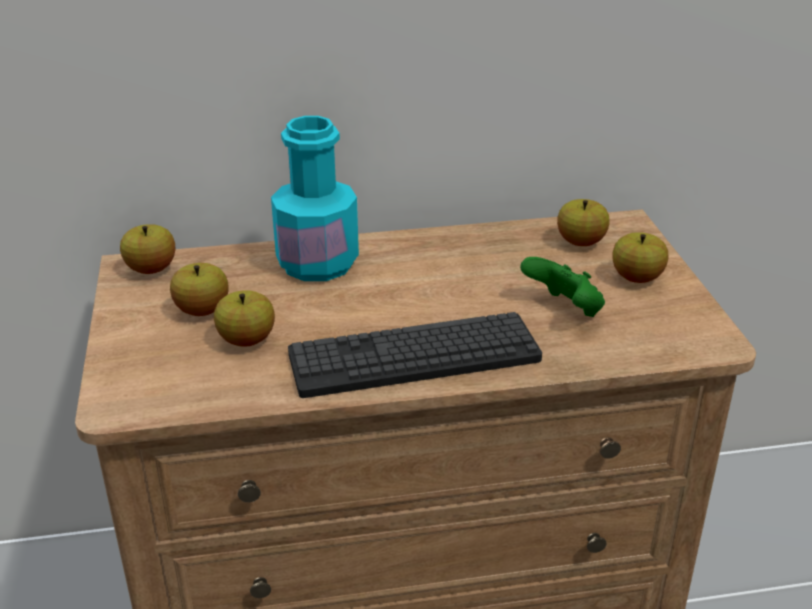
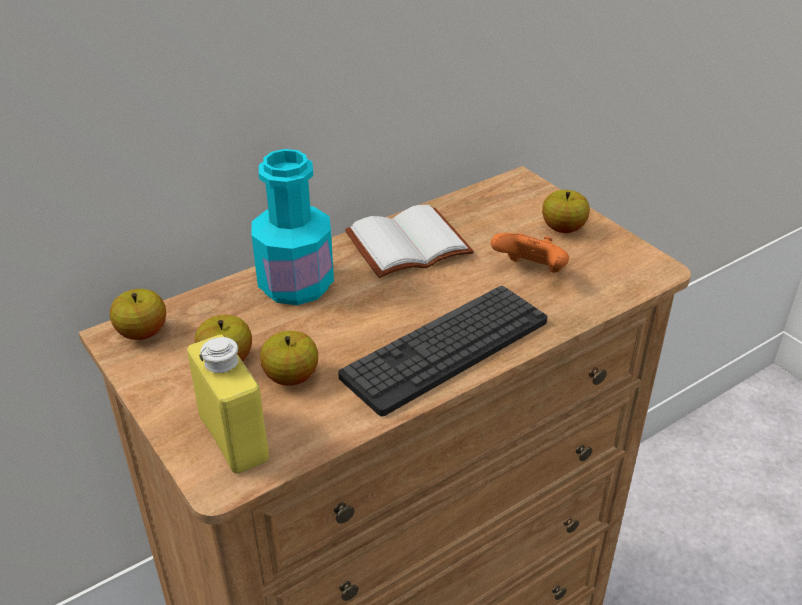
camera: 25 degrees left, 5 degrees up
(154, 376) = (234, 438): none -> yellow bottle
(453, 256) = (407, 247): none -> white book
(564, 310) = (530, 272): green game controller -> orange game controller
(581, 242) = (498, 207): apple -> none

